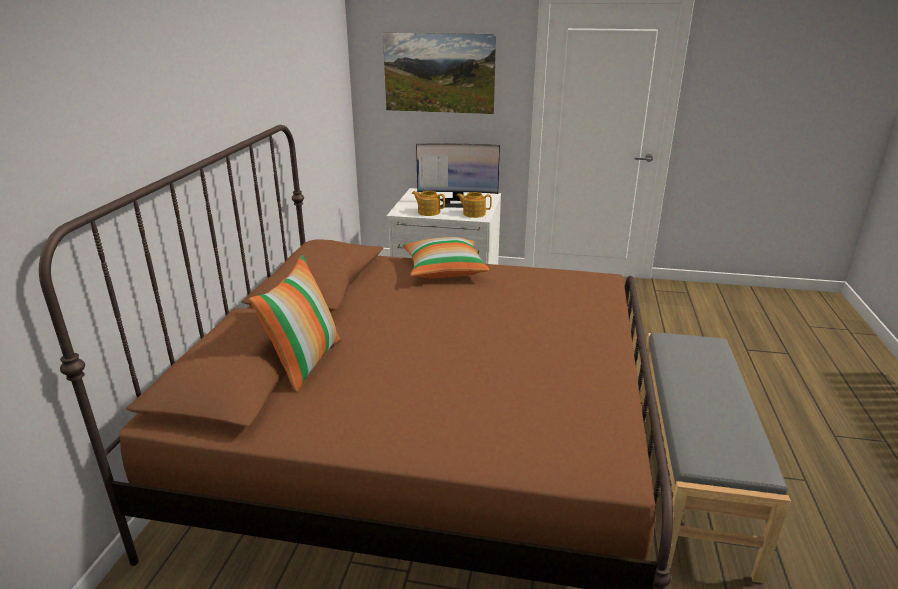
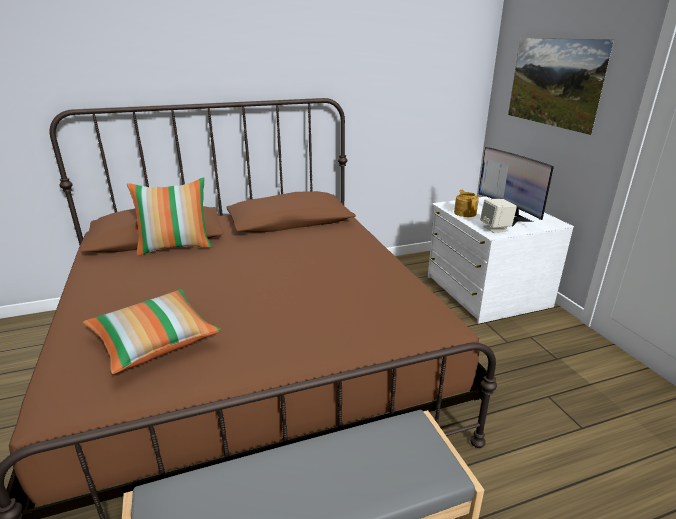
camera: 60 degrees right, 0 degrees up
(444, 270) = (360, 249): pillow -> pillow (155, 341)
(473, 213) = (495, 228): teapot -> beige speaker

